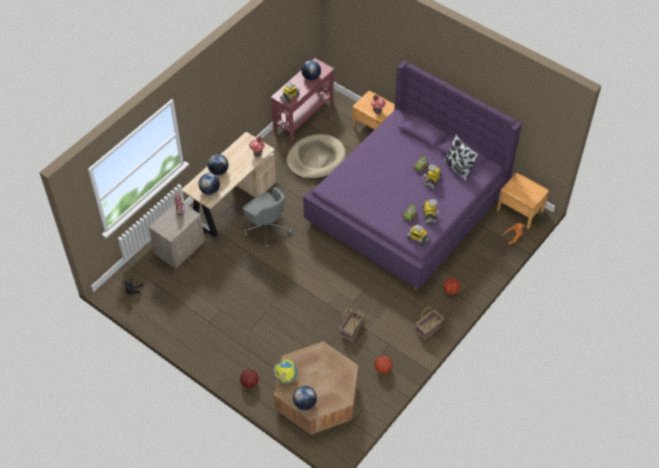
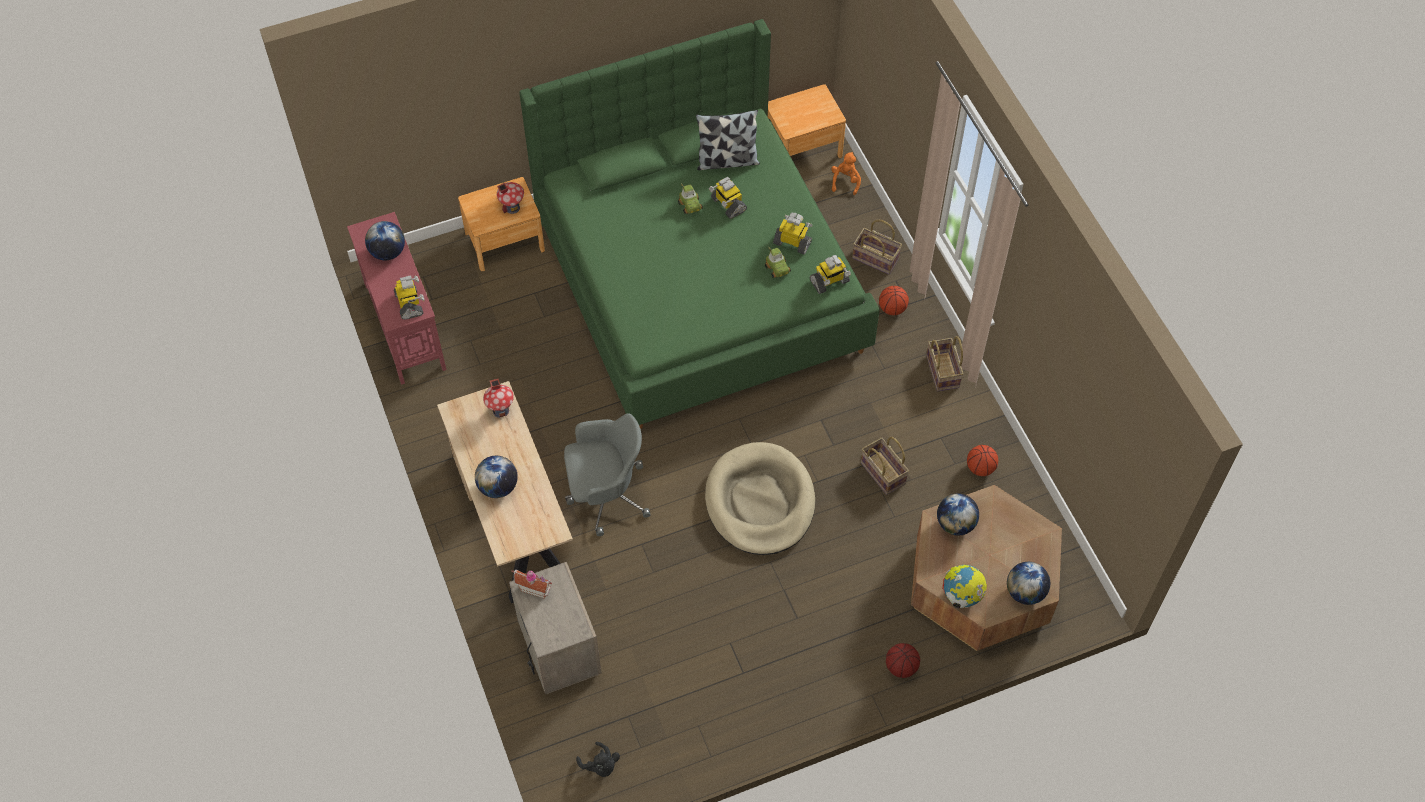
camera: 60 degrees left, 5 degrees up
(210, 190) = (532, 520): globe -> globe (955, 524)
(316, 159) = (511, 354): beige dog bed -> beige dog bed (760, 502)
(408, 207) = (700, 280): purple bed -> green bed
(476, 270) = (876, 258): none -> basket

